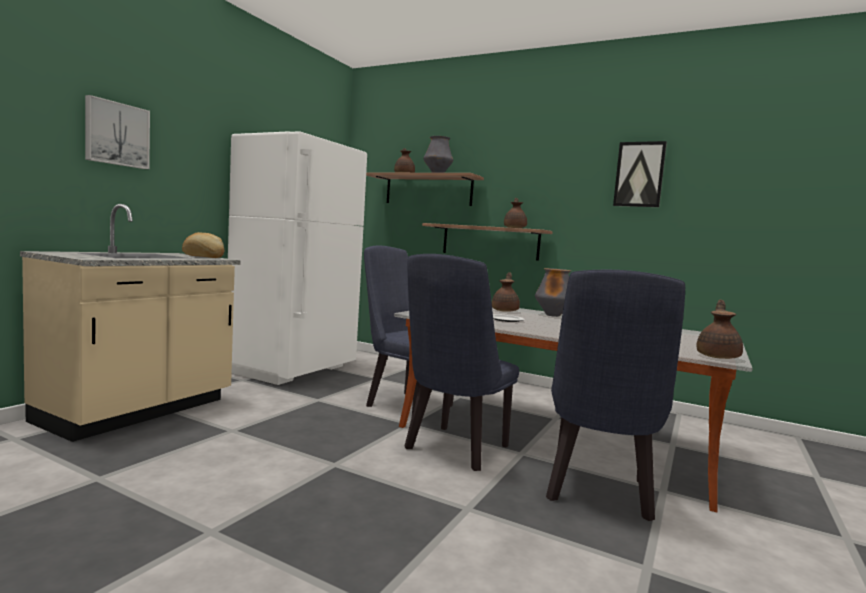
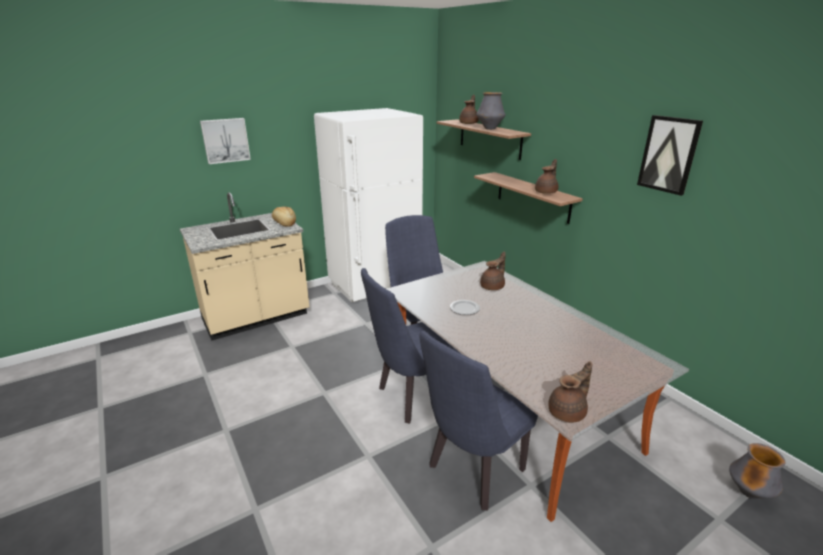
camera: 30 degrees right, 20 degrees up
(553, 315) = (528, 300): vase -> vase (748, 492)

